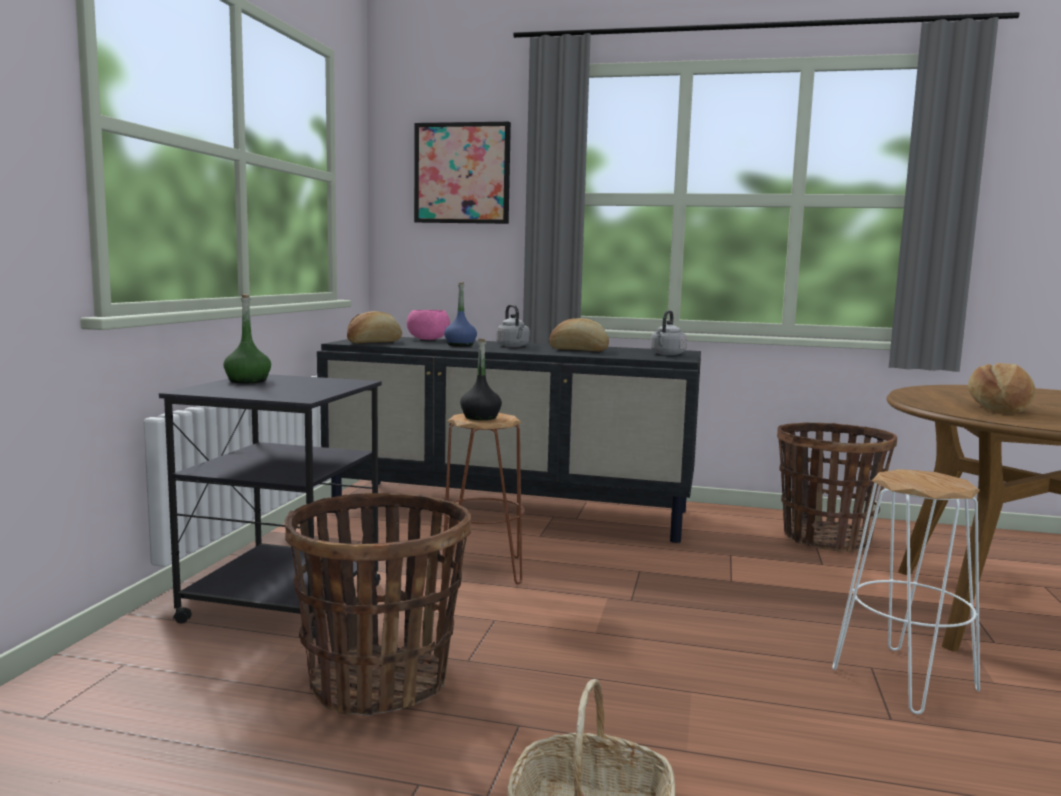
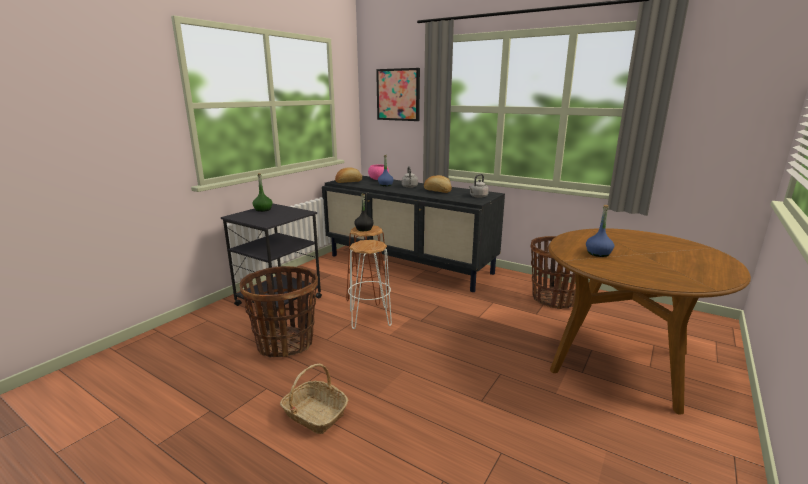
camera: 20 degrees right, 10 degrees up
(905, 680) = (510, 383): white stool -> white stool (370, 318)
(1000, 408) = (598, 253): bread -> blue bottle

